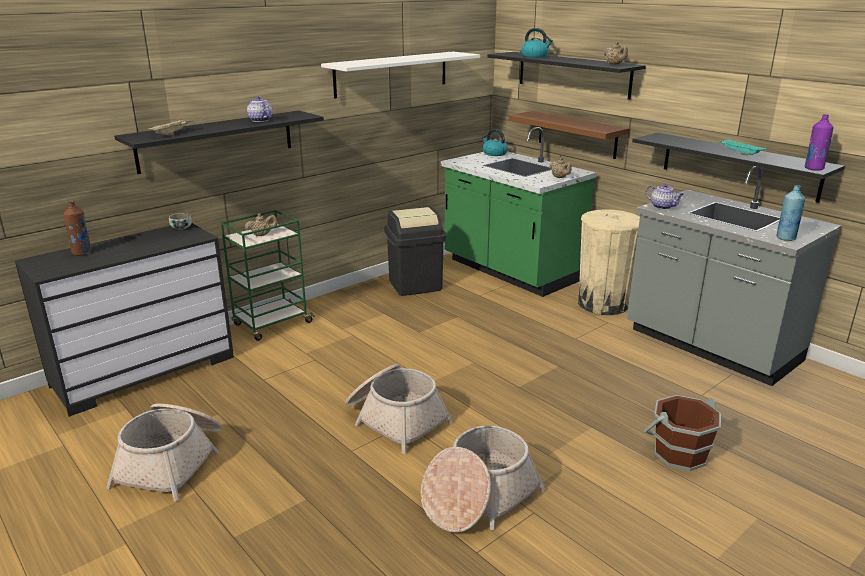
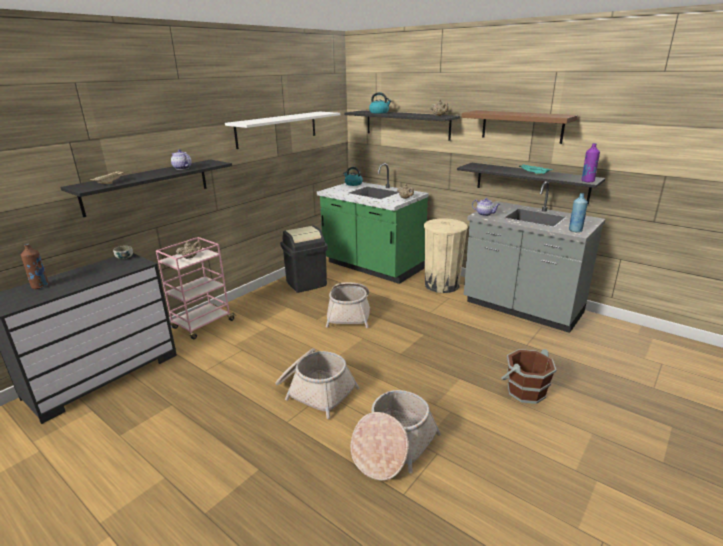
camera: 10 degrees left, 0 degrees up
(173, 461) = (140, 452): basket -> basket (349, 313)
(271, 324) = (202, 325): green cart -> pink cart
(577, 134) = (412, 167): brown shelf -> brown shelf (521, 126)

